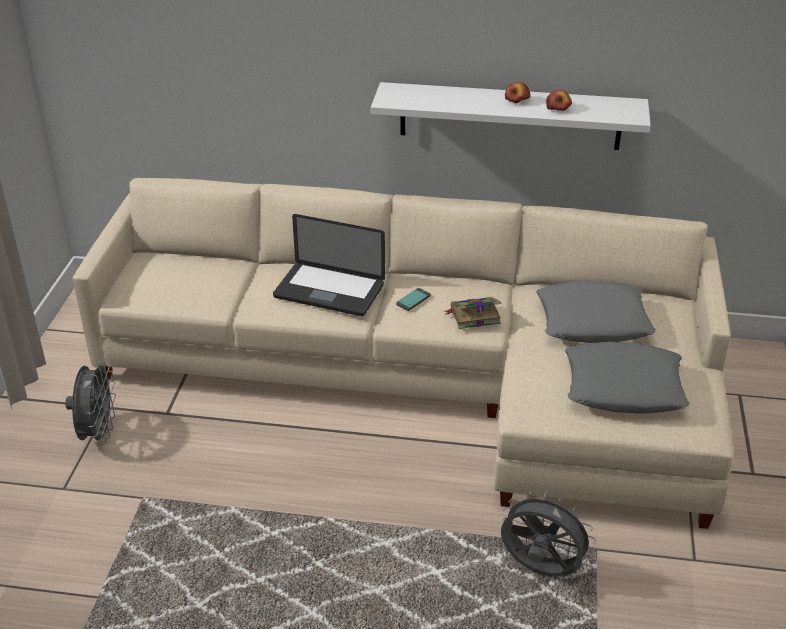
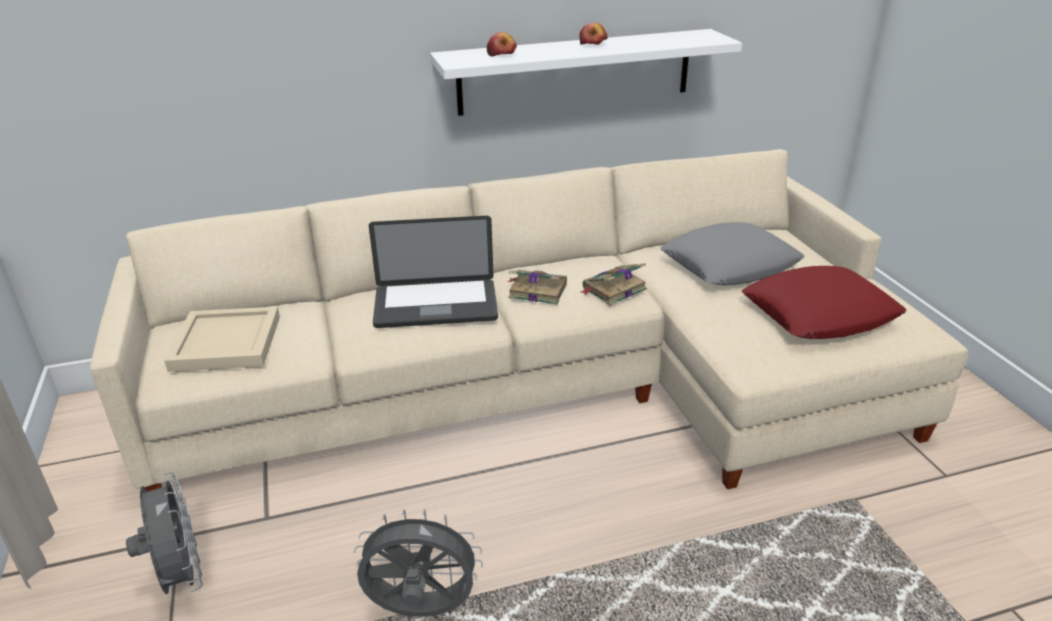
camera: 25 degrees left, 5 degrees down
(172, 279) = (228, 342): none -> beige tray
(413, 300) = (536, 291): phone -> book
(539, 570) = (823, 544): grey fan -> grey fan (421, 611)
(558, 108) = (640, 44): apple -> apple (501, 55)
(624, 387) = (819, 313): grey pillow -> red pillow

